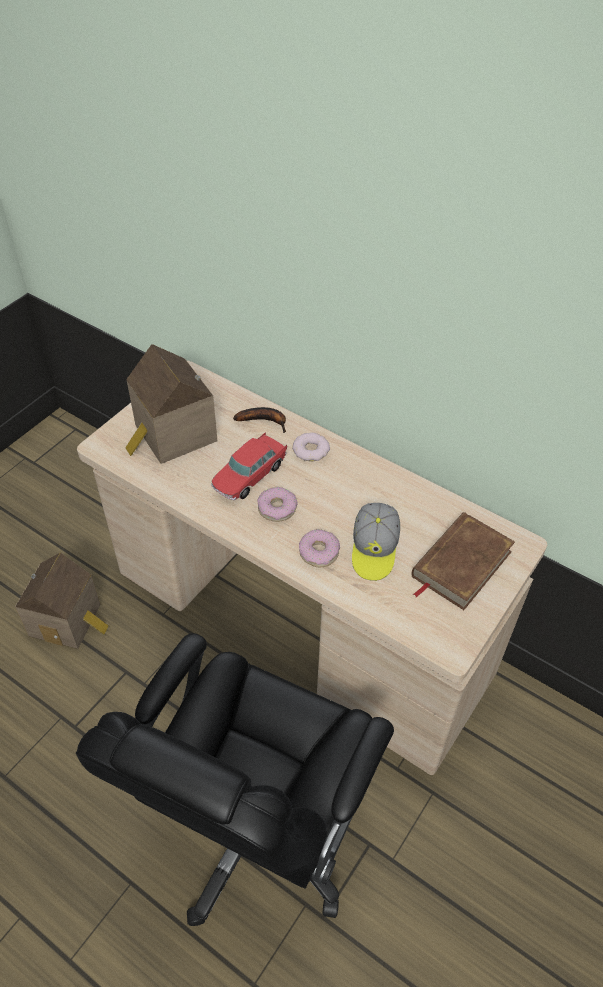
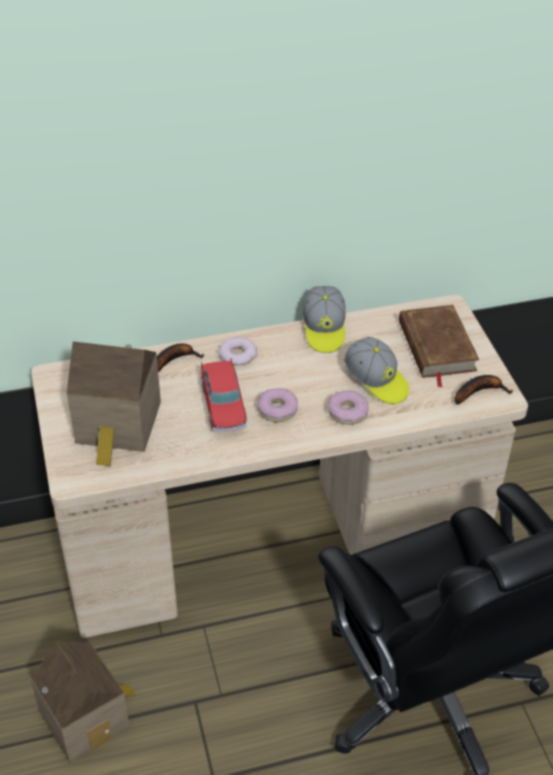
camera: 50 degrees left, 5 degrees down
(396, 481) = (324, 329): none -> cap
(440, 627) = (479, 391): none -> banana

